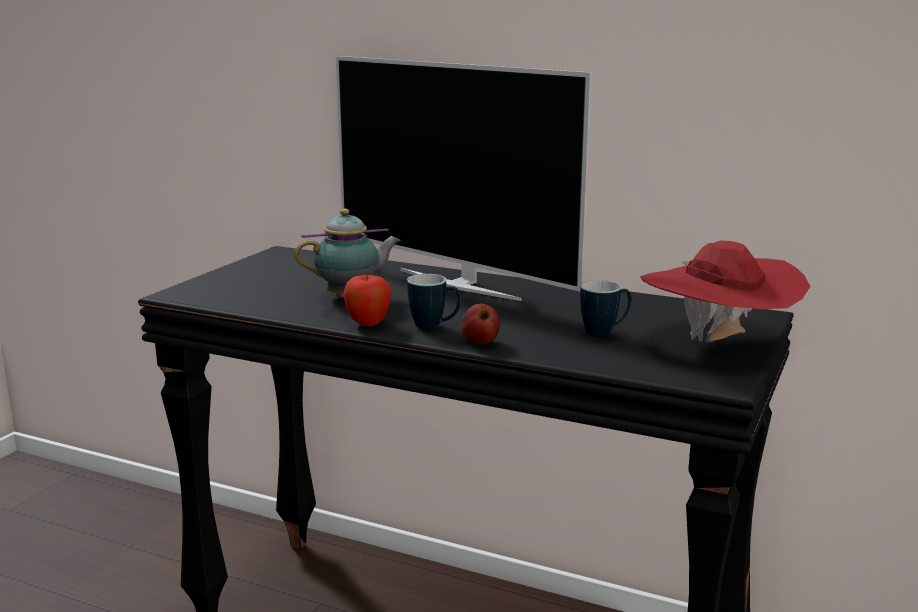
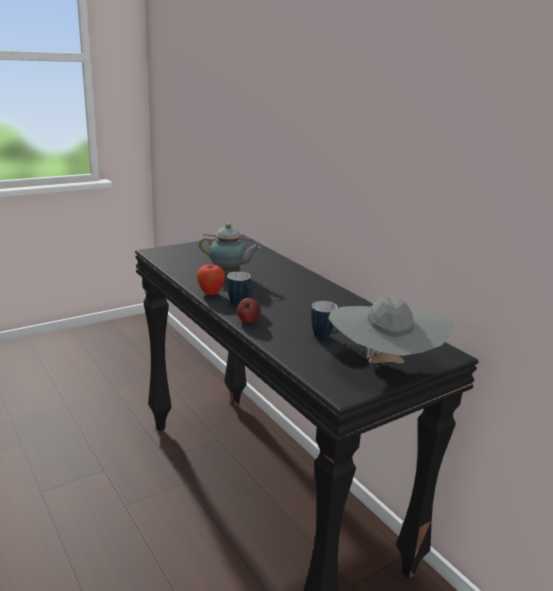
camera: 30 degrees right, 5 degrees up
(460, 284) = (297, 282): television -> none
(719, 344) = (384, 365): red hat -> grey hat

